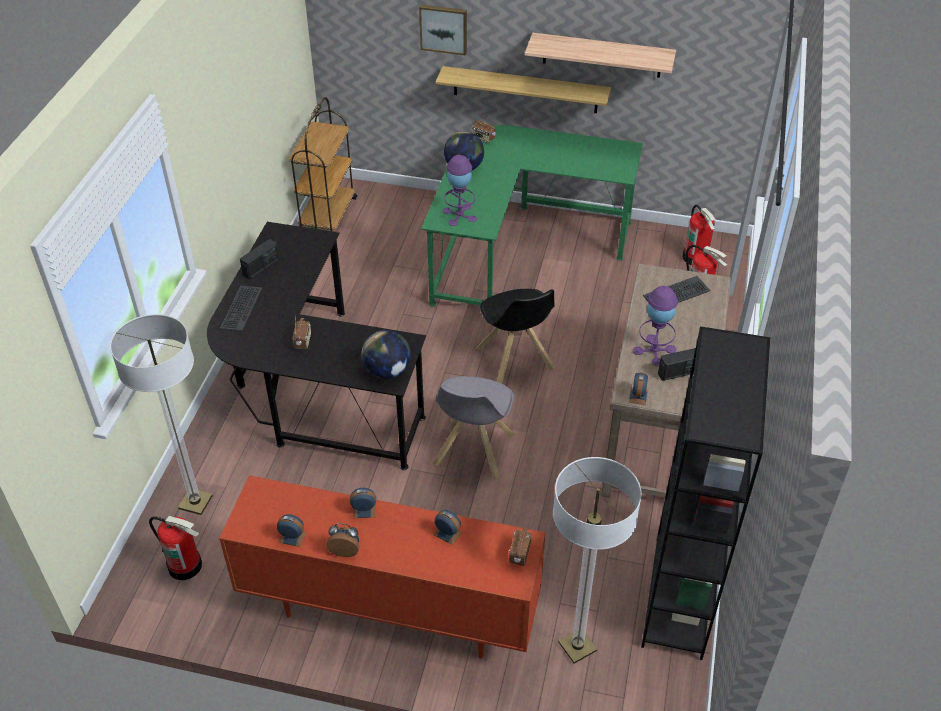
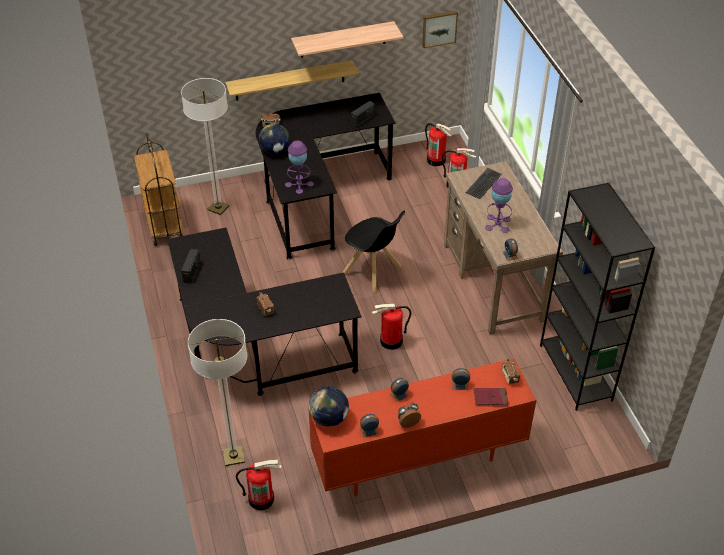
camera: 30 degrees left, 0 degrees up
(240, 308) = (203, 305): keyboard -> none
(387, 371) = (338, 305): globe -> globe (329, 418)
(443, 28) = (223, 54): picture -> picture (439, 28)
(471, 569) = (490, 398): none -> red book
(473, 451) = (391, 341): grey chair -> fire extinguisher
(518, 247) = (317, 196): green desk -> black desk
(577, 646) = (541, 427): floor lamp -> floor lamp (218, 208)
(680, 372) = (523, 231): radio -> radio (362, 120)

